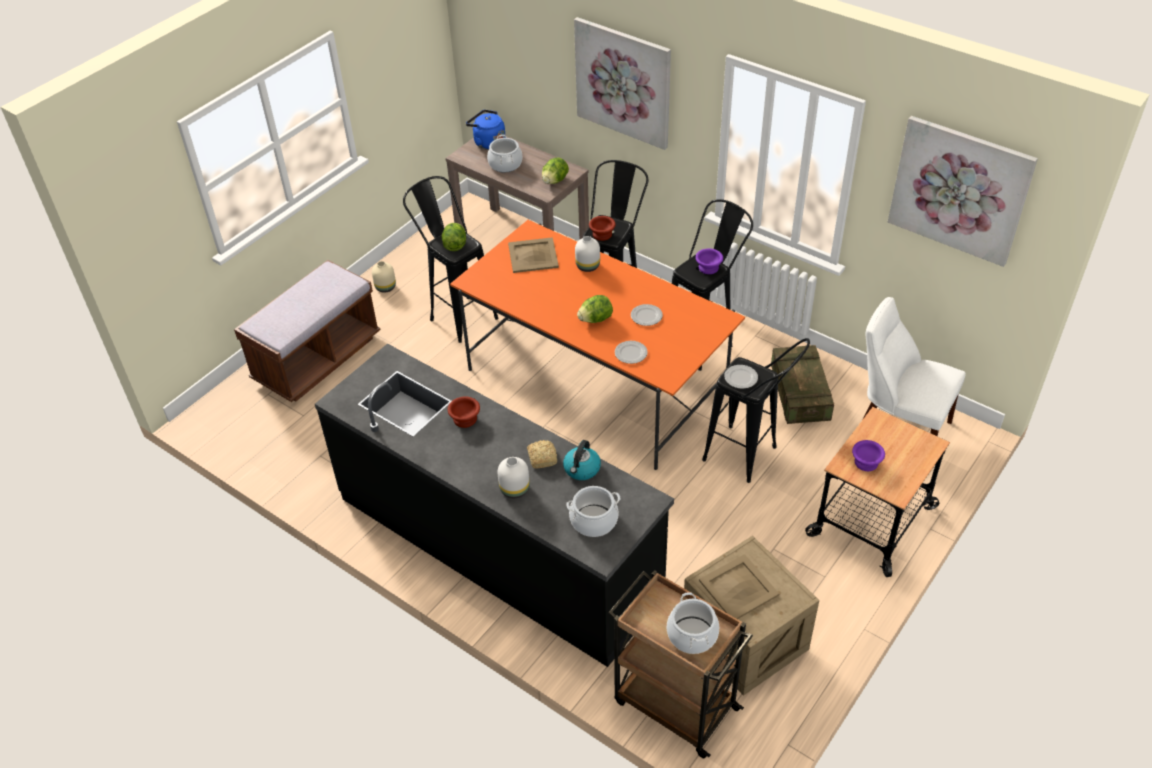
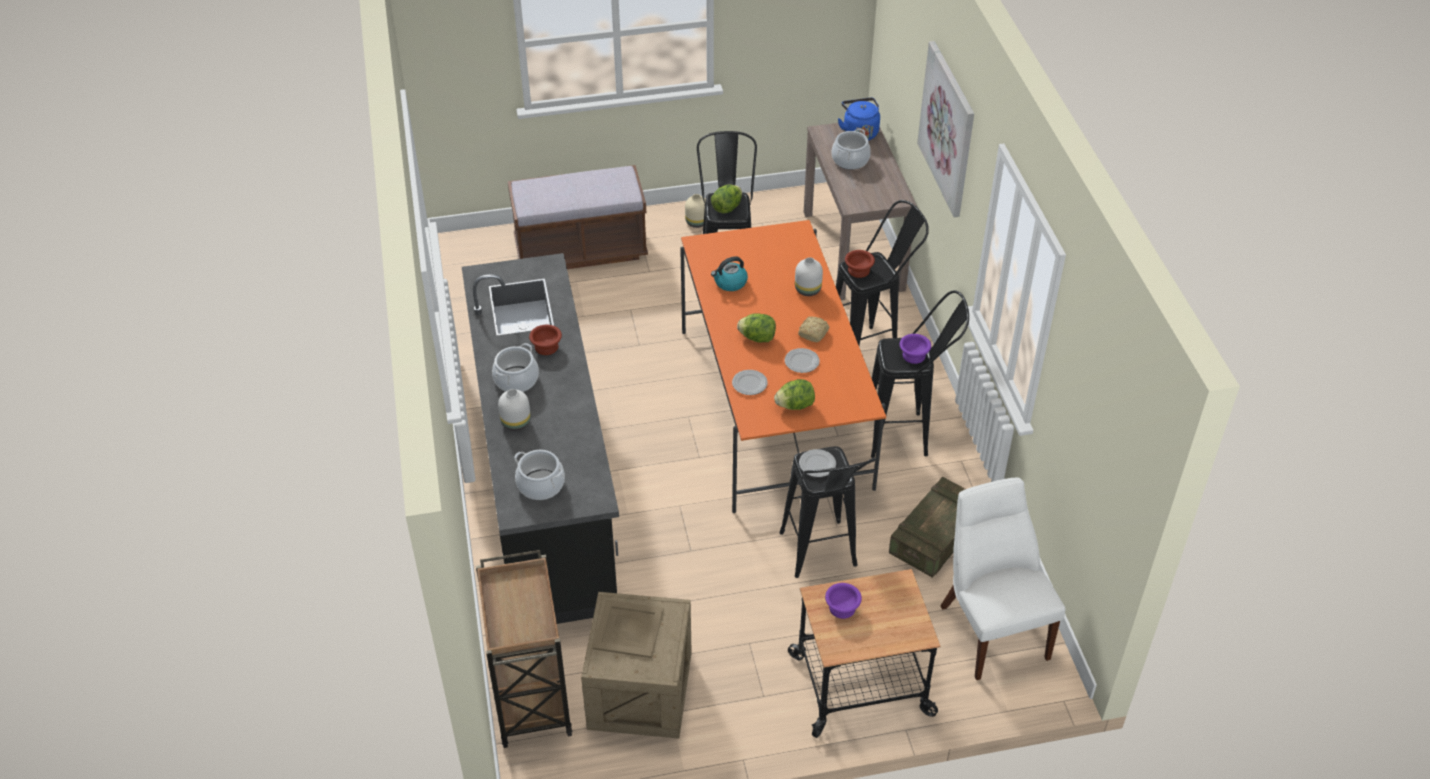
camera: 40 degrees right, 0 degrees up
(532, 255) = (774, 253): beige tray -> none
(542, 457) = (564, 413): bread -> bread (814, 333)
(555, 181) = (874, 199): lettuce -> lettuce (795, 405)
(582, 469) = (580, 442): kettle -> kettle (730, 283)
(692, 635) = (518, 621): cooking pot -> cooking pot (516, 380)
(959, 190) = (1099, 398): picture -> none

